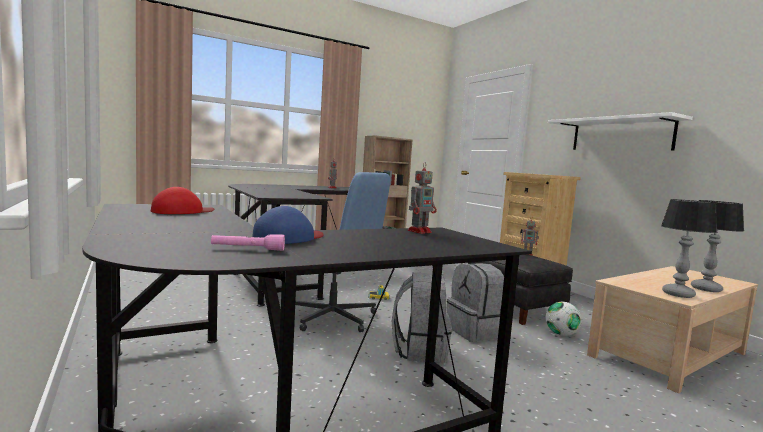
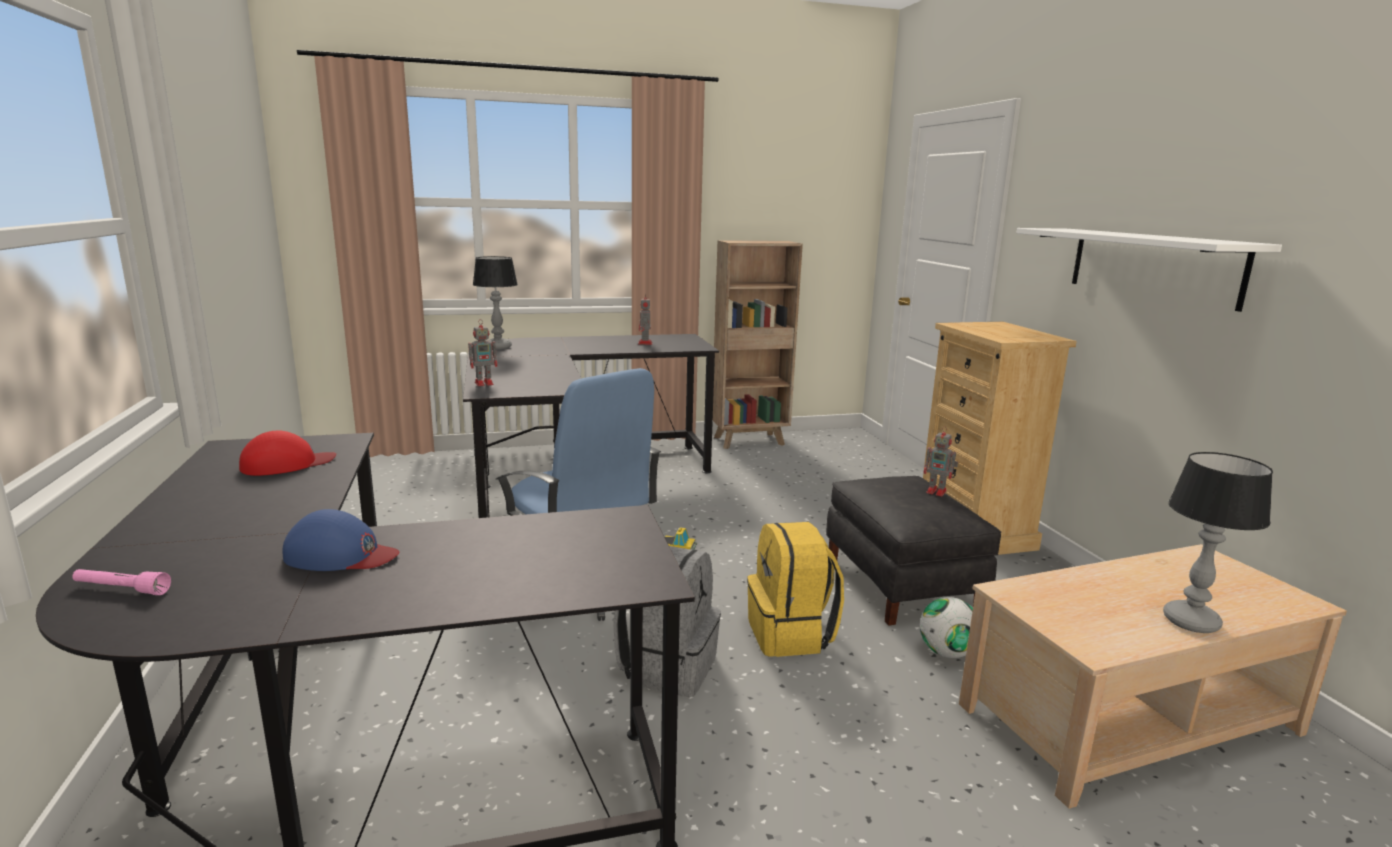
camera: 15 degrees right, 10 degrees up
(248, 249) = (242, 594): pink flashlight -> pink flashlight (121, 589)
(289, 238) = (341, 555): blue cap -> blue cap turned 45 degrees clockwise
(420, 231) = (583, 524): toy robot -> toy robot (485, 383)
(475, 332) = (791, 634): grey backpack -> yellow backpack
(678, 294) = (1104, 635): table lamp -> table lamp (497, 347)

